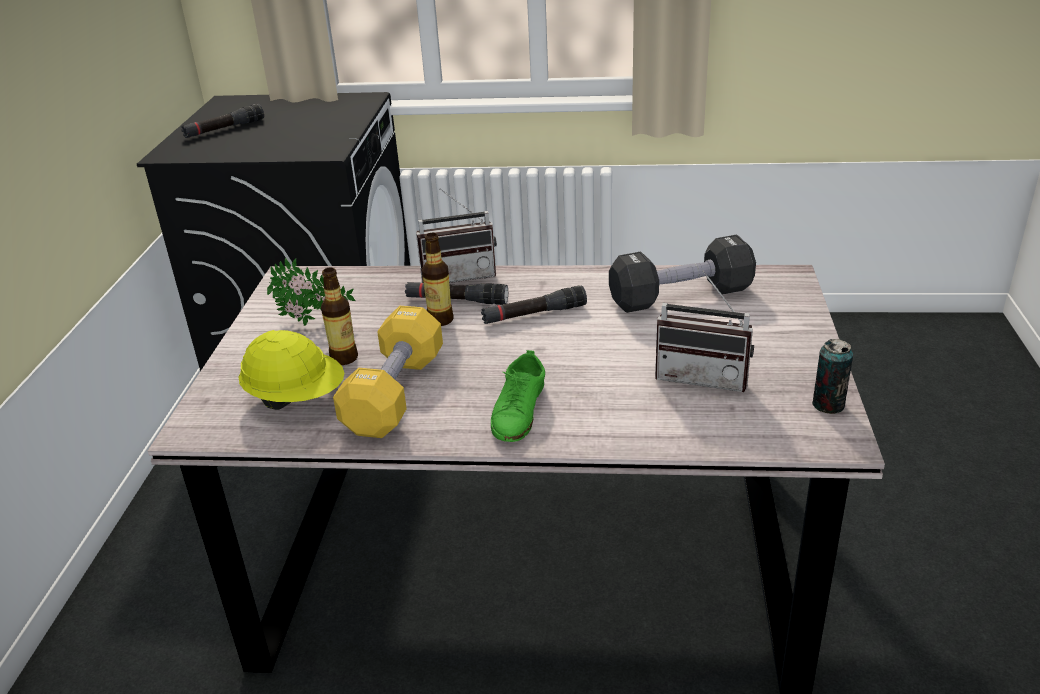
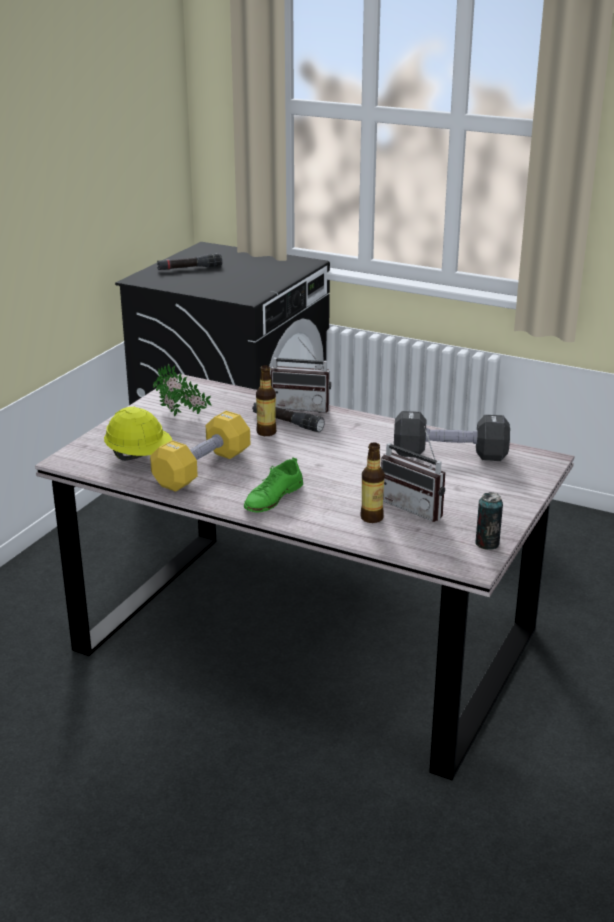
camera: 20 degrees right, 5 degrees down
(344, 358) = (186, 441): bottle -> bottle (372, 518)
(534, 314) = (333, 443): black flashlight -> none

